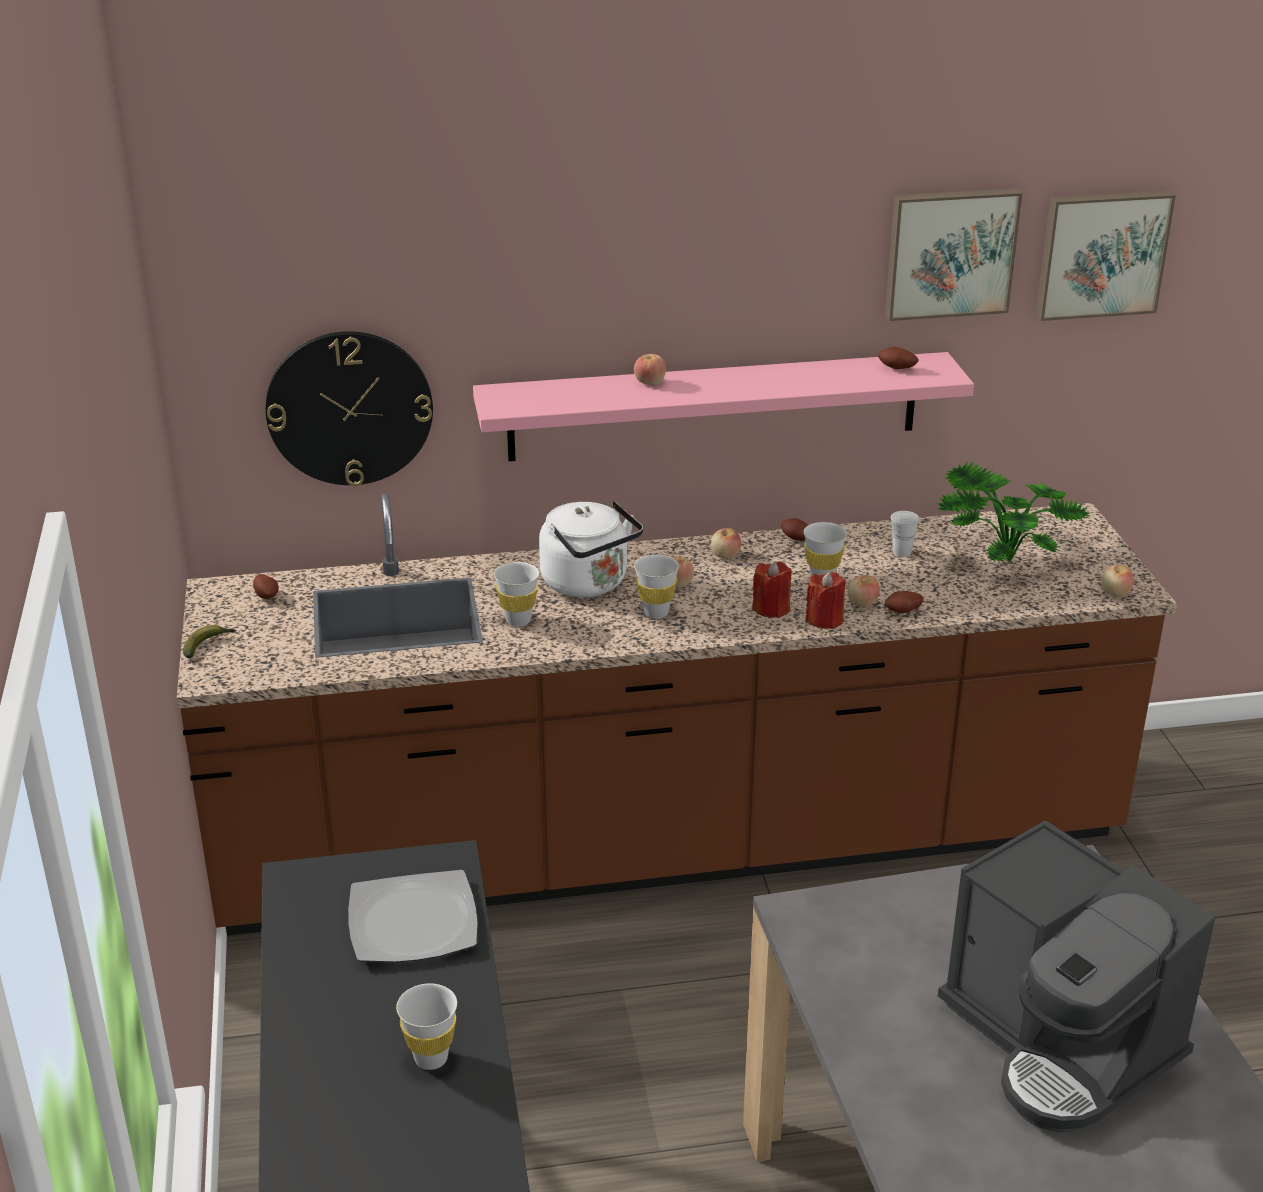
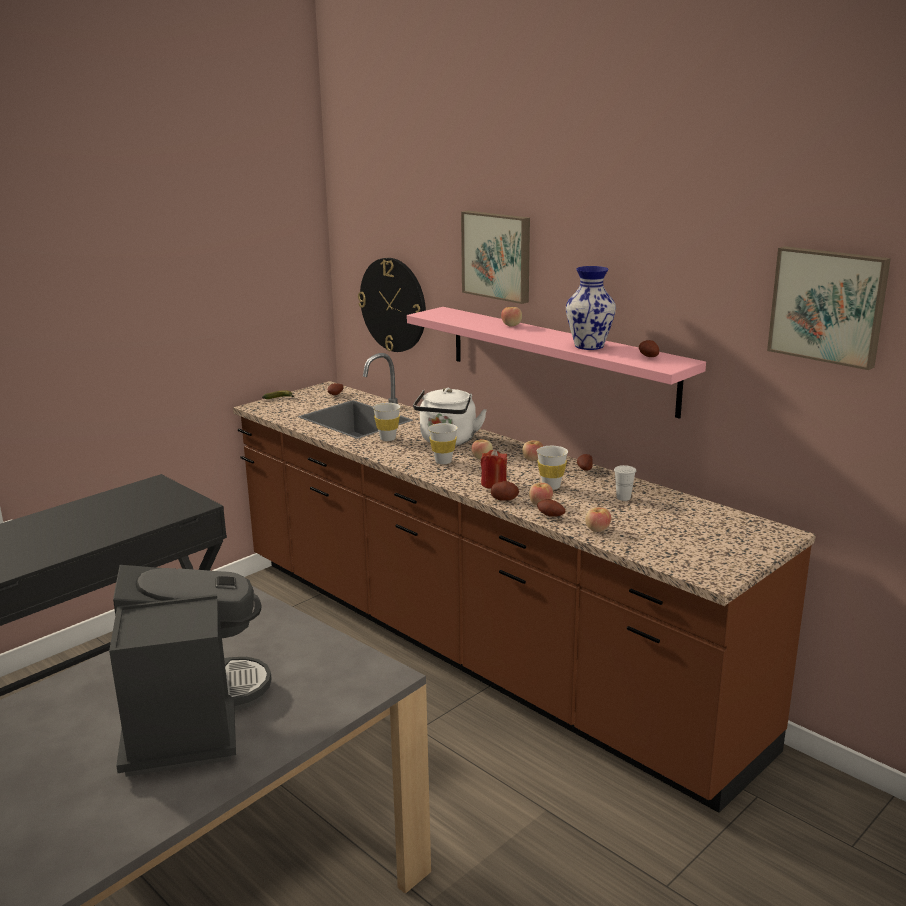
camera: 55 degrees right, 10 degrees down
(414, 923) = (142, 513): plate -> none
(431, 1058) = (42, 548): white cup -> none
(811, 378) = (590, 346): none -> vase
(824, 619) = (504, 499): red candle -> potato
(949, 252) = (707, 278): picture -> picture (498, 255)
(1001, 557) = (674, 525): potted plant -> none
(1059, 1043) = (189, 718): coffee machine -> coffee machine turned 150 degrees clockwise
(1115, 593) = (696, 571): apple -> apple (597, 529)

